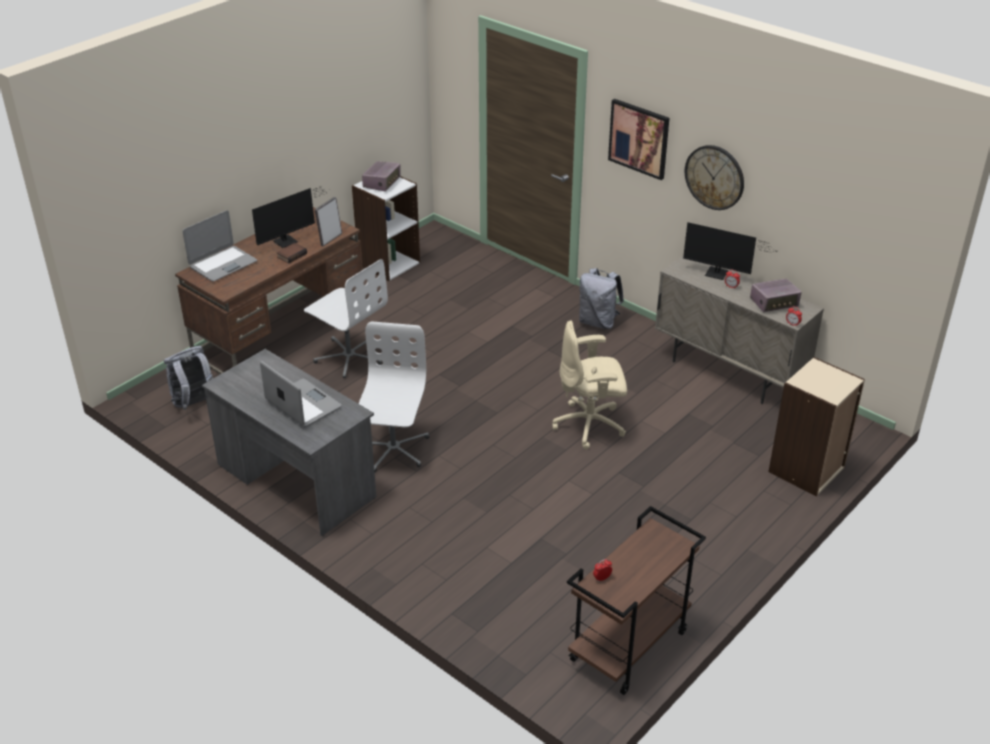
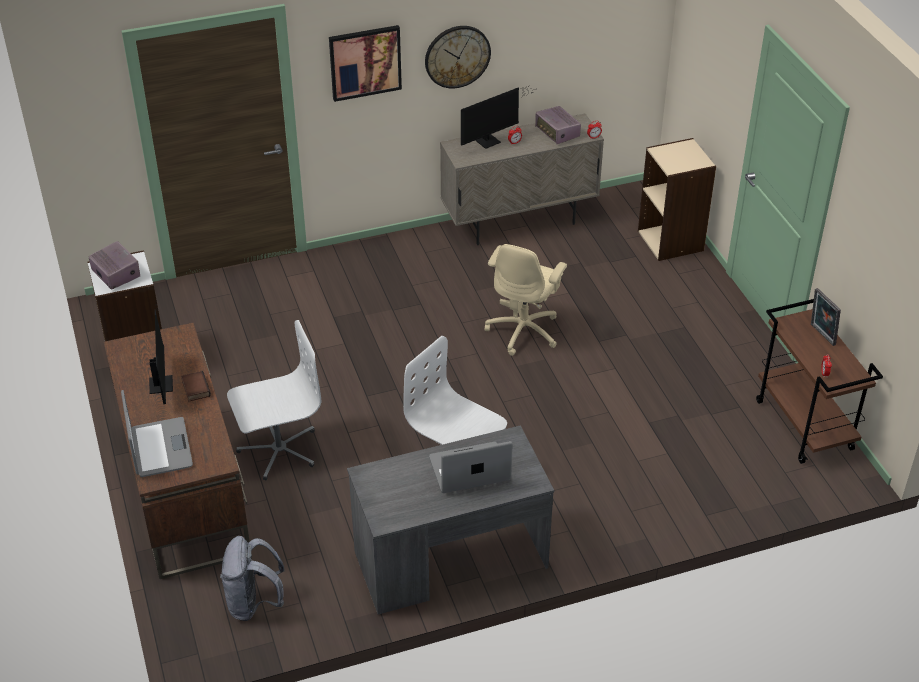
camera: 60 degrees left, 5 degrees up
(330, 239) = (191, 349): picture frame -> picture frame (821, 335)
(598, 322) = (379, 261): grey backpack -> none
(774, 303) = (557, 132): radio -> radio turned 135 degrees clockwise

